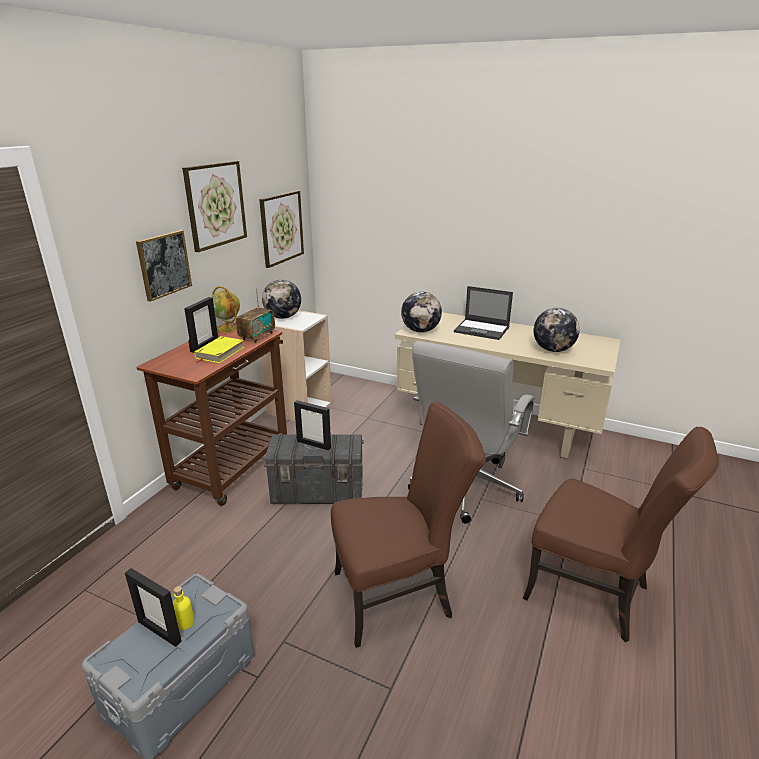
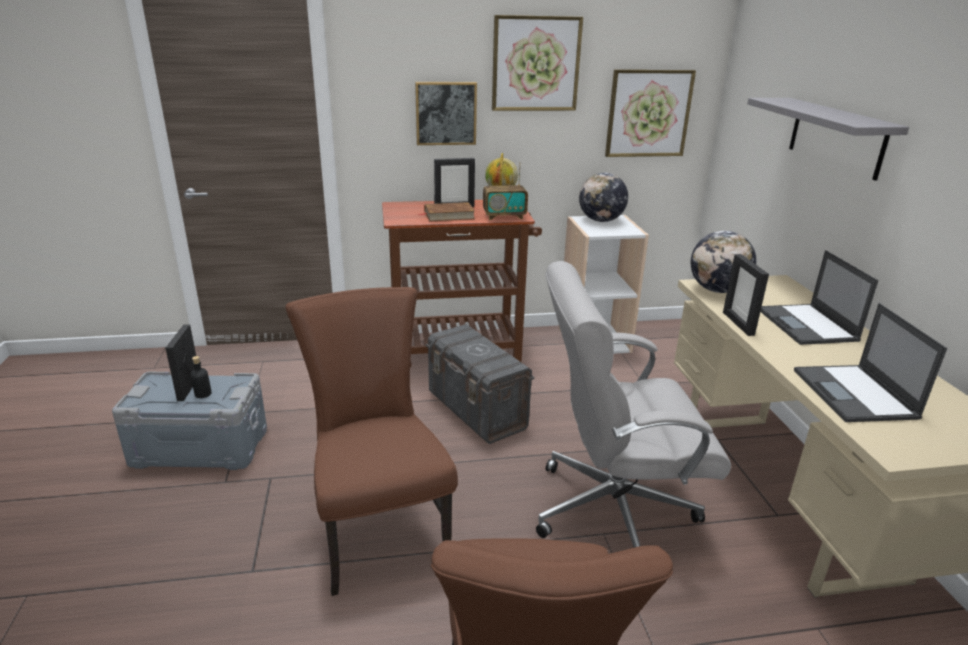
camera: 55 degrees right, 0 degrees up
(185, 622) = (203, 394): yellow bottle -> black bottle
(219, 352) = (449, 215): yellow book -> brown book
(314, 444) = (476, 349): picture frame -> picture frame (739, 323)
(399, 594) = (378, 527): brown chair -> brown chair turned 150 degrees counterclockwise
(438, 220) = (836, 137): none -> grey shelf
(553, 350) = (855, 394): globe -> laptop

